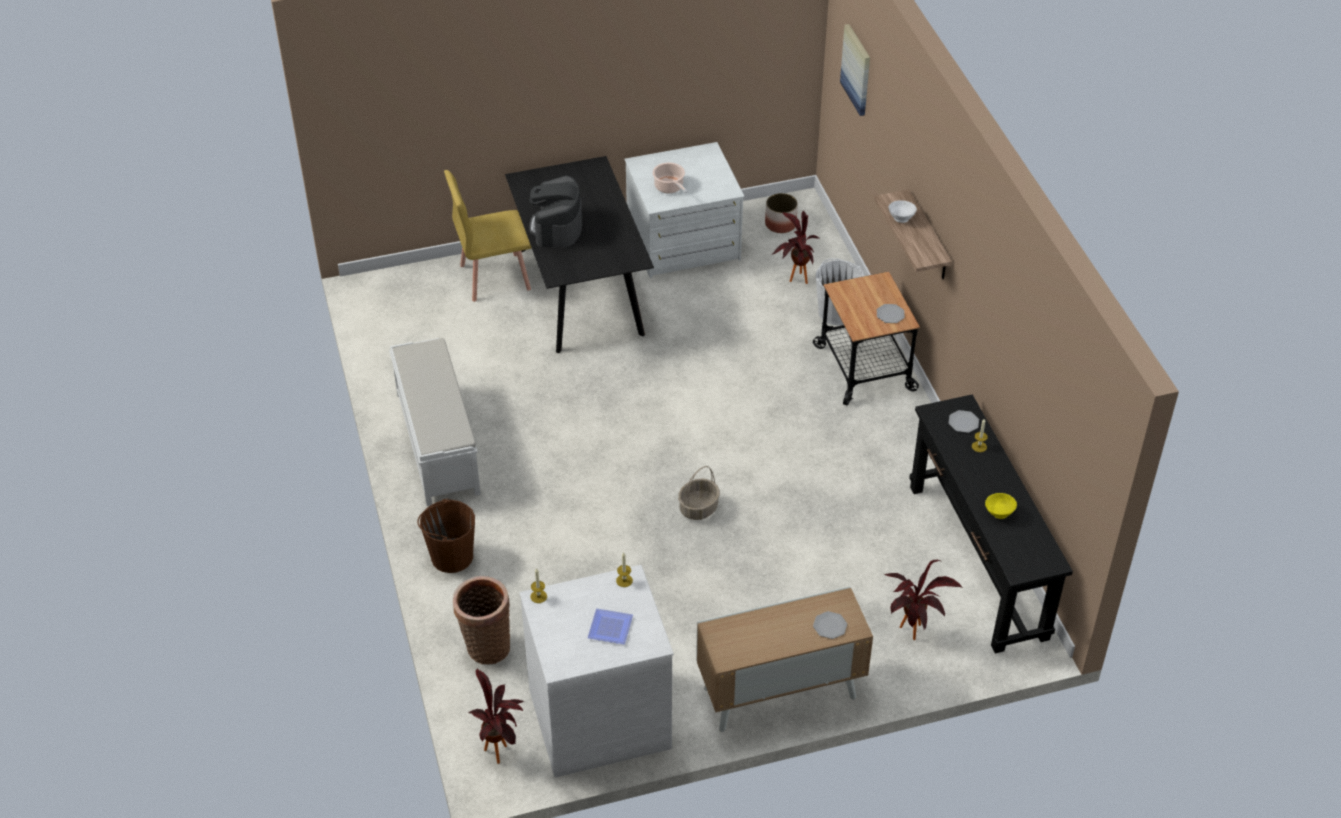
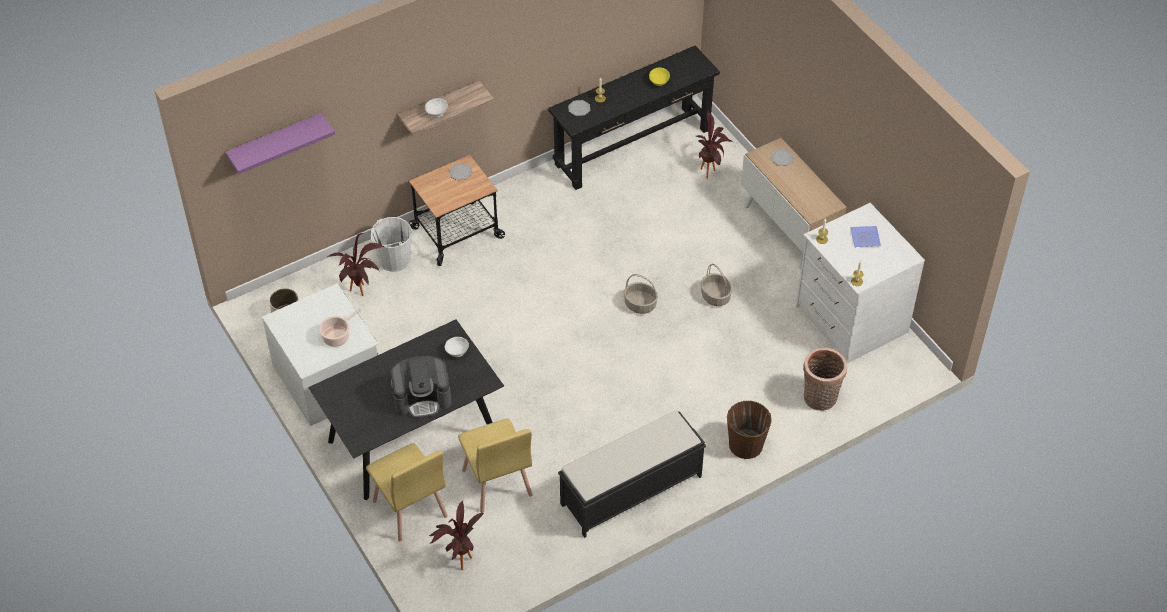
camera: 105 degrees left, 5 degrees up
(437, 442) = (630, 491): white bench -> black bench
(496, 342) = (496, 483): none -> yellow chair
(500, 748) = (900, 367): potted plant -> potted plant (457, 560)
(607, 260) = (457, 352): none -> white bowl
(687, 584) = (716, 296): none -> basket
(857, 69) = (275, 142): picture -> purple shelf

